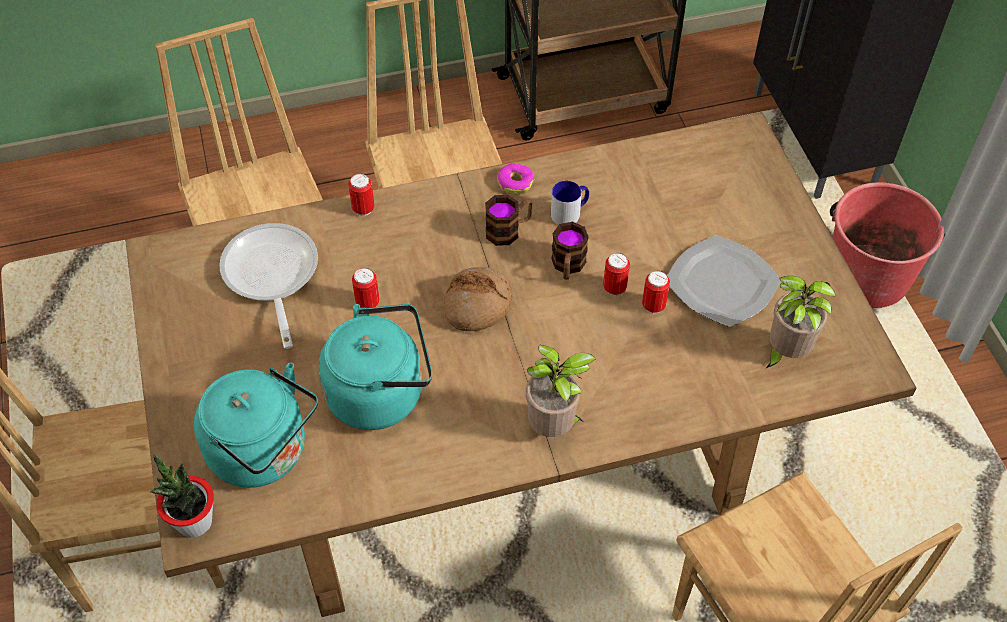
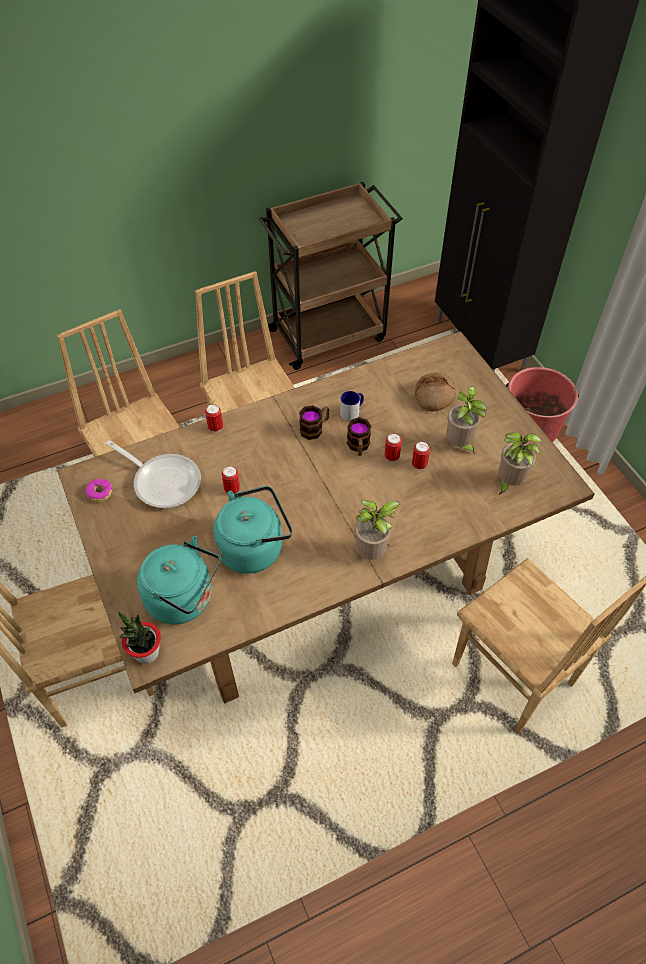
camera: 10 degrees left, 0 degrees up
(271, 277) = (163, 481): frying pan -> frying pan turned 150 degrees clockwise
(477, 305) = (305, 480): bread -> bread (434, 396)
(515, 183) = (312, 397): donut -> donut (99, 493)
(722, 284) = (459, 445): plate -> potted plant

